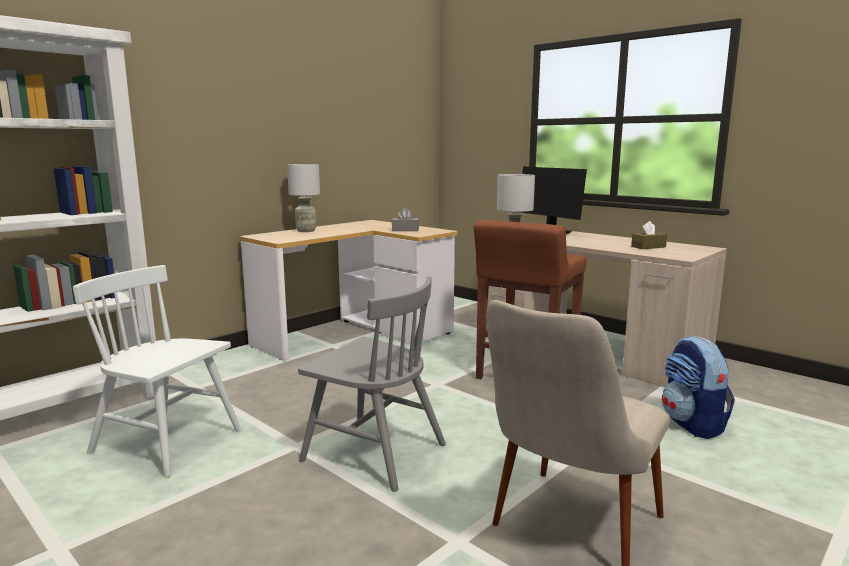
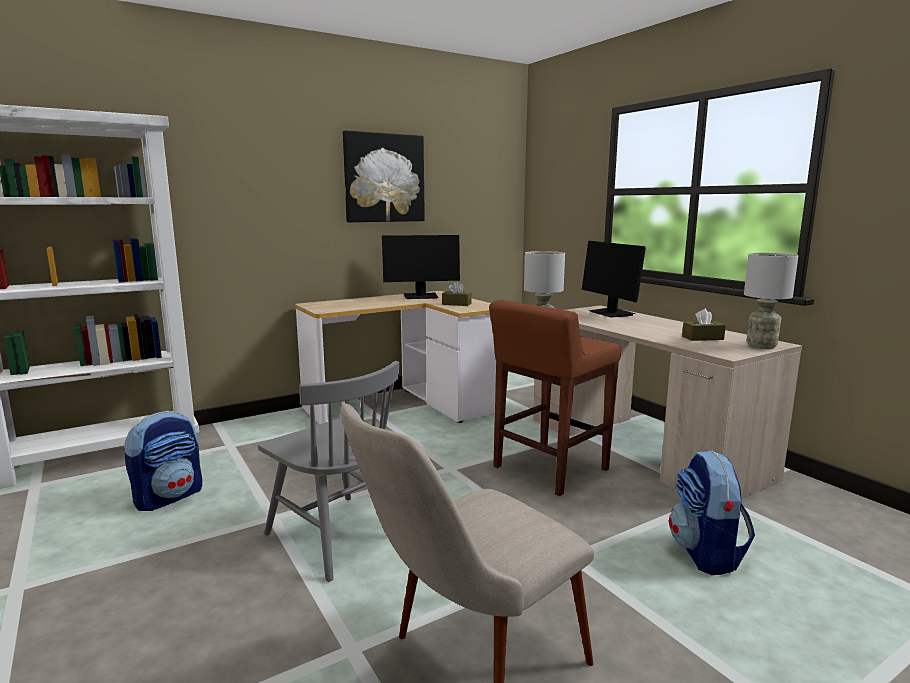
camera: 15 degrees right, 0 degrees up
(167, 442) = (169, 497): white chair -> backpack
(306, 231) = (361, 301): grey table lamp -> grey table lamp (761, 346)
(319, 106) = (384, 178): none -> picture
(361, 225) = (421, 297): none -> monitor
(405, 230) = (456, 304): grey tissue box -> brown tissue box

